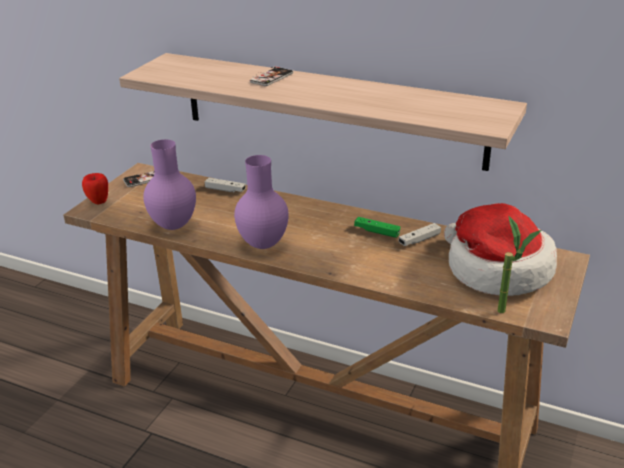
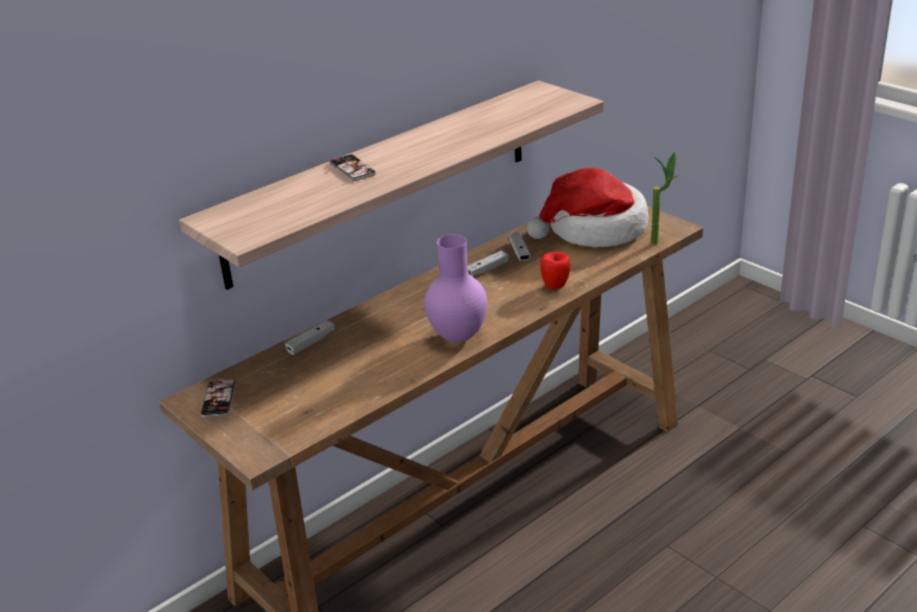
camera: 65 degrees left, 0 degrees up
(98, 202) = (246, 444): apple -> apple (555, 287)
(173, 225) = (363, 390): purple vase -> none
(377, 232) = (486, 269): green game controller -> white game controller

